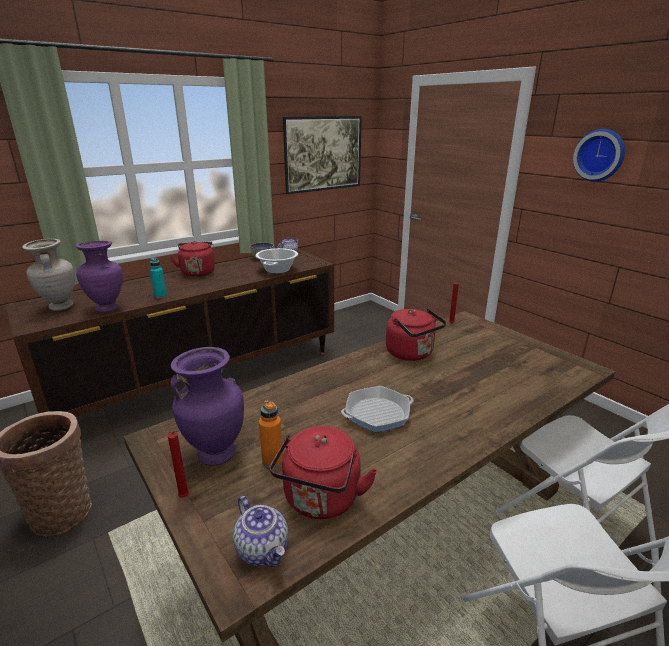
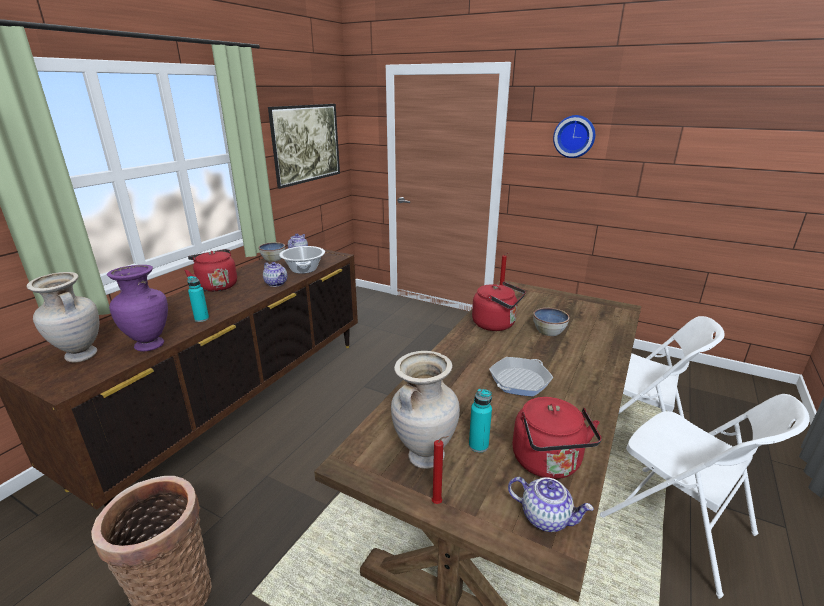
camera: 25 degrees left, 0 degrees up
(216, 454) = (424, 456): purple vase -> beige vase
(243, 278) = (276, 283): none -> teapot
(272, 460) = (478, 445): orange bottle -> turquoise bottle
(464, 373) = (549, 331): none -> bowl

